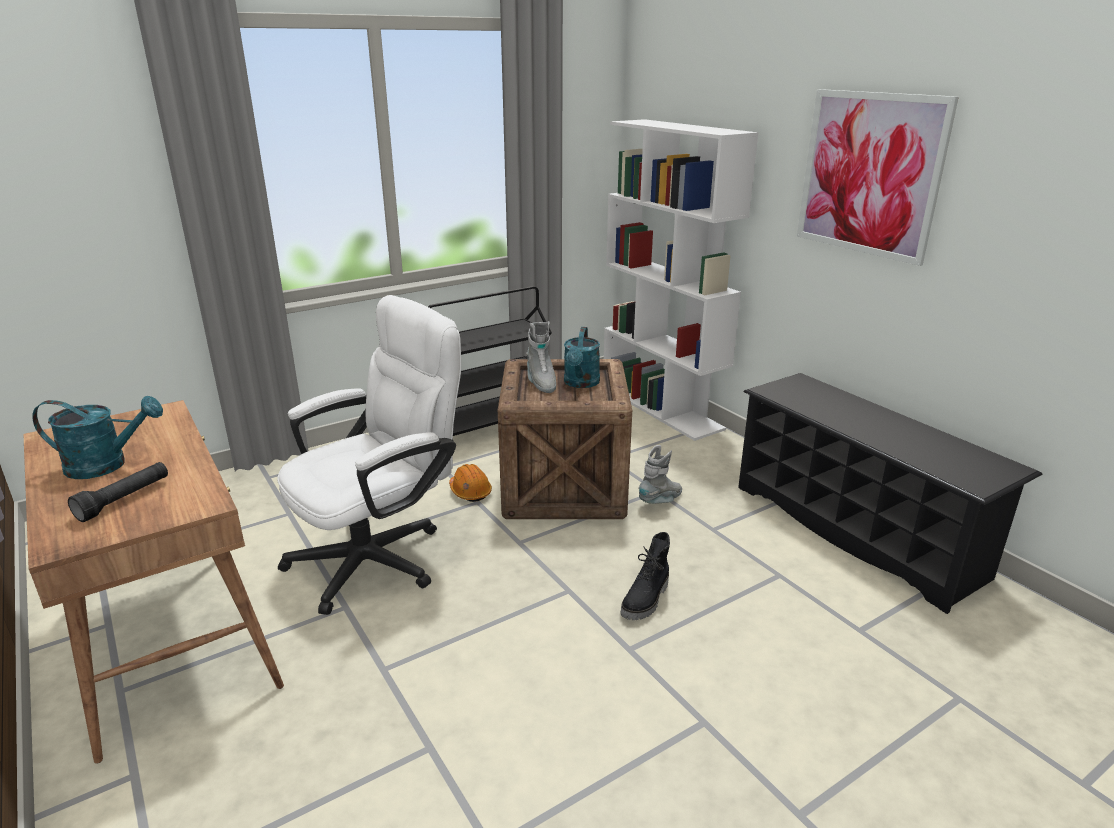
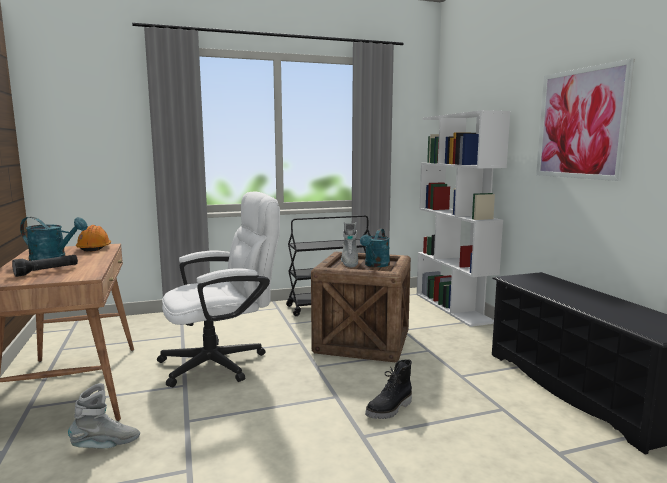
camera: 15 degrees right, 15 degrees down
(470, 491) = (299, 337): orange hard hat -> orange hard hat (94, 248)
(661, 501) = (429, 356): grey boot -> grey boot (106, 446)

